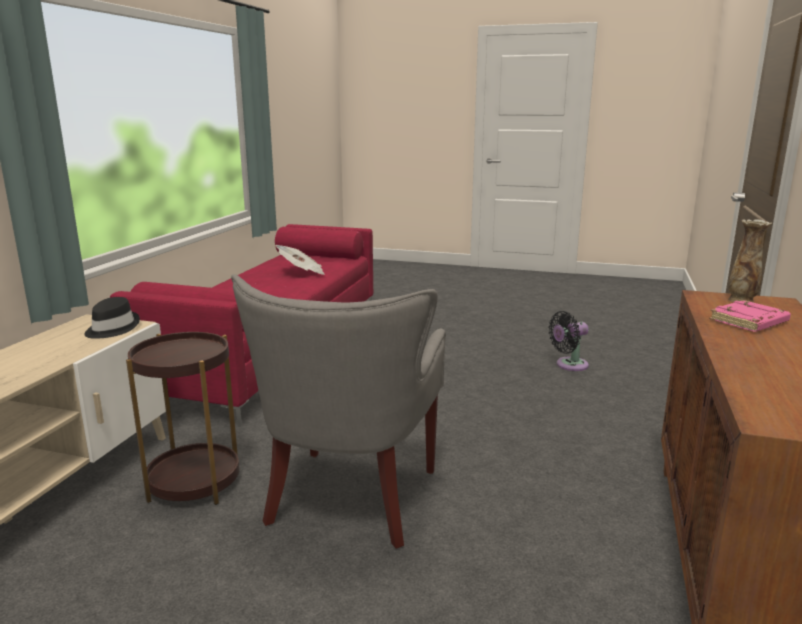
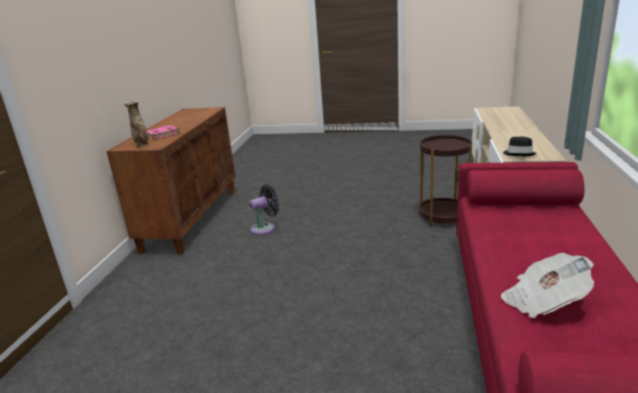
camera: 175 degrees right, 5 degrees up
(349, 499) = (357, 220): grey armchair -> none
(569, 365) = (172, 365): black fan -> black fan (265, 228)

